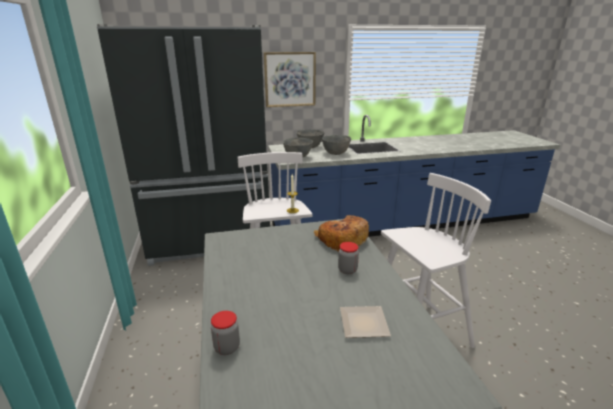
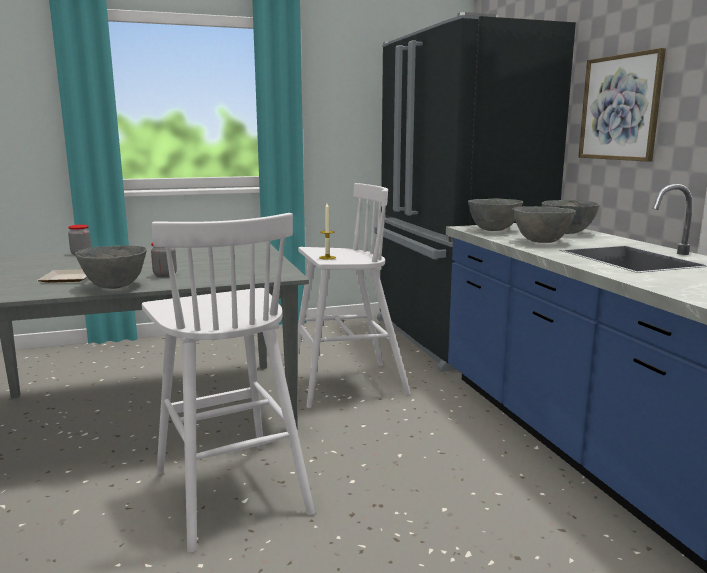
camera: 85 degrees right, 10 degrees down
(342, 240) = (238, 273): bread -> none
(389, 289) = (115, 286): none -> grey bowl

